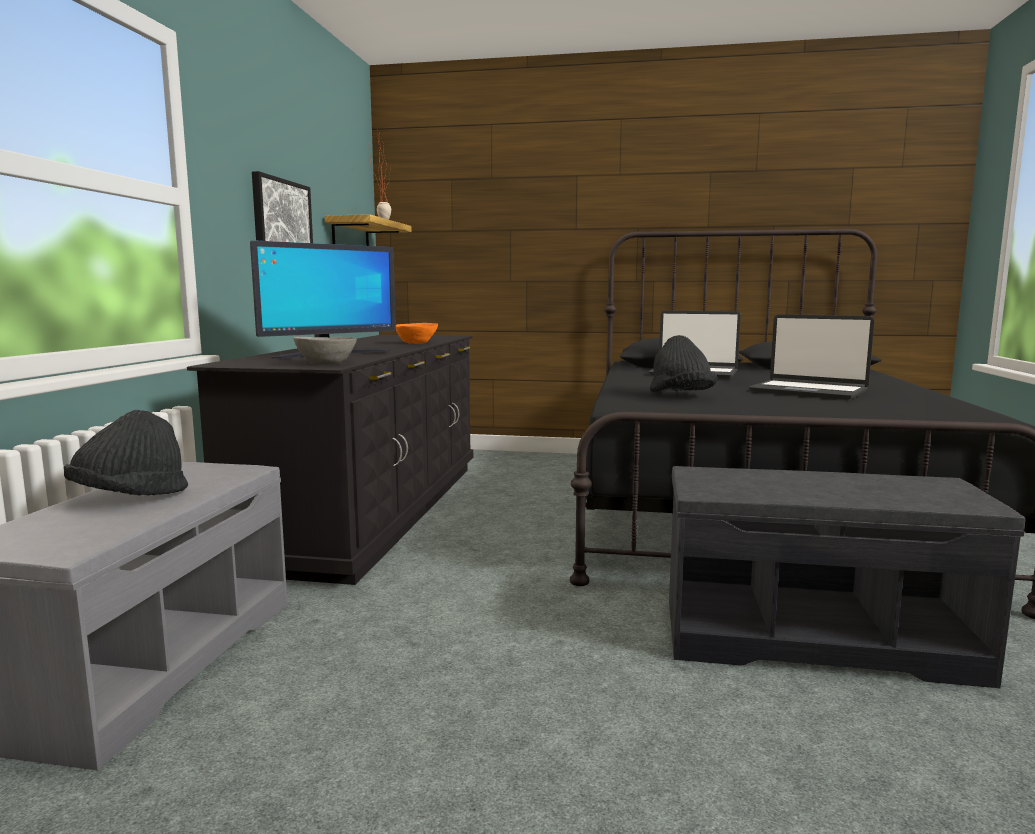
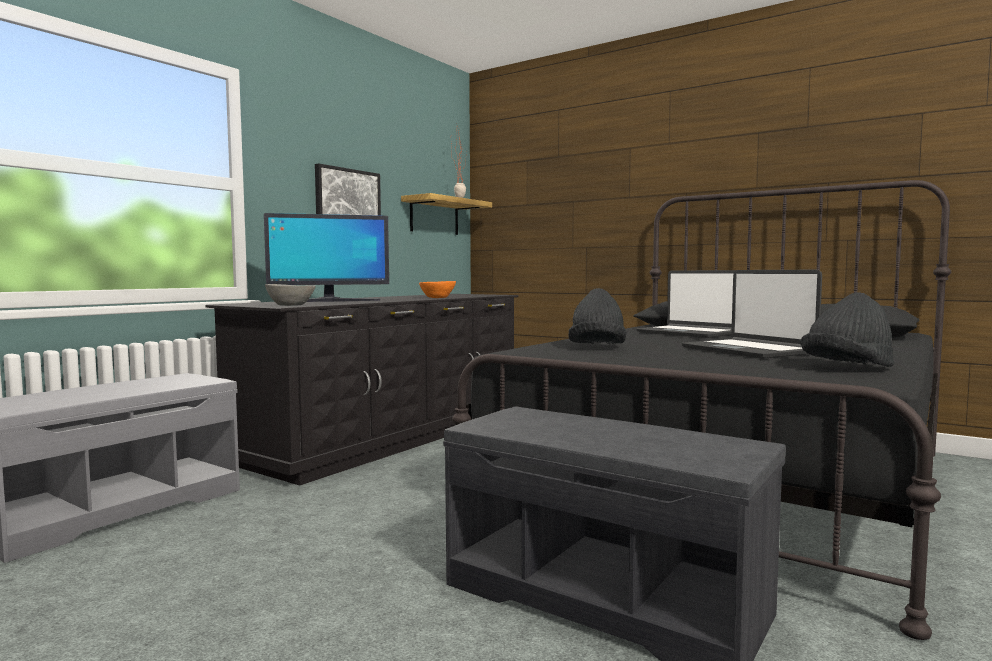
camera: 25 degrees right, 5 degrees down
(130, 497) = (108, 389): black hat -> black hat (847, 368)

